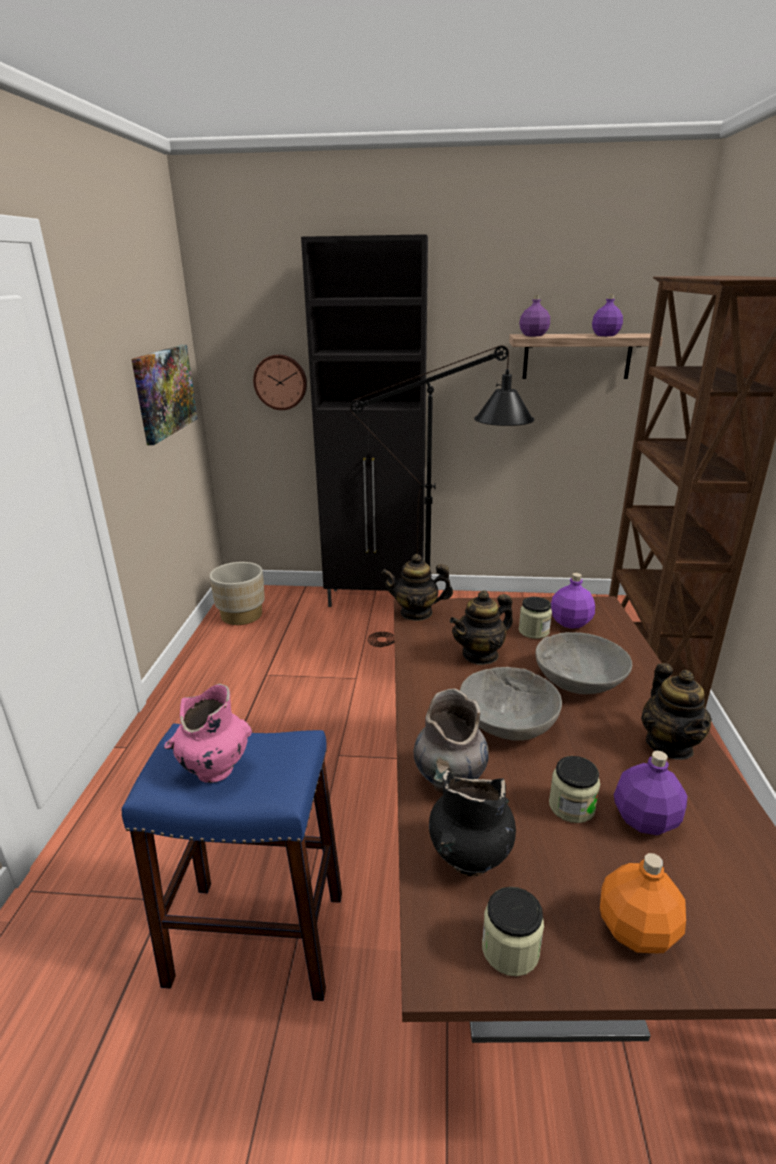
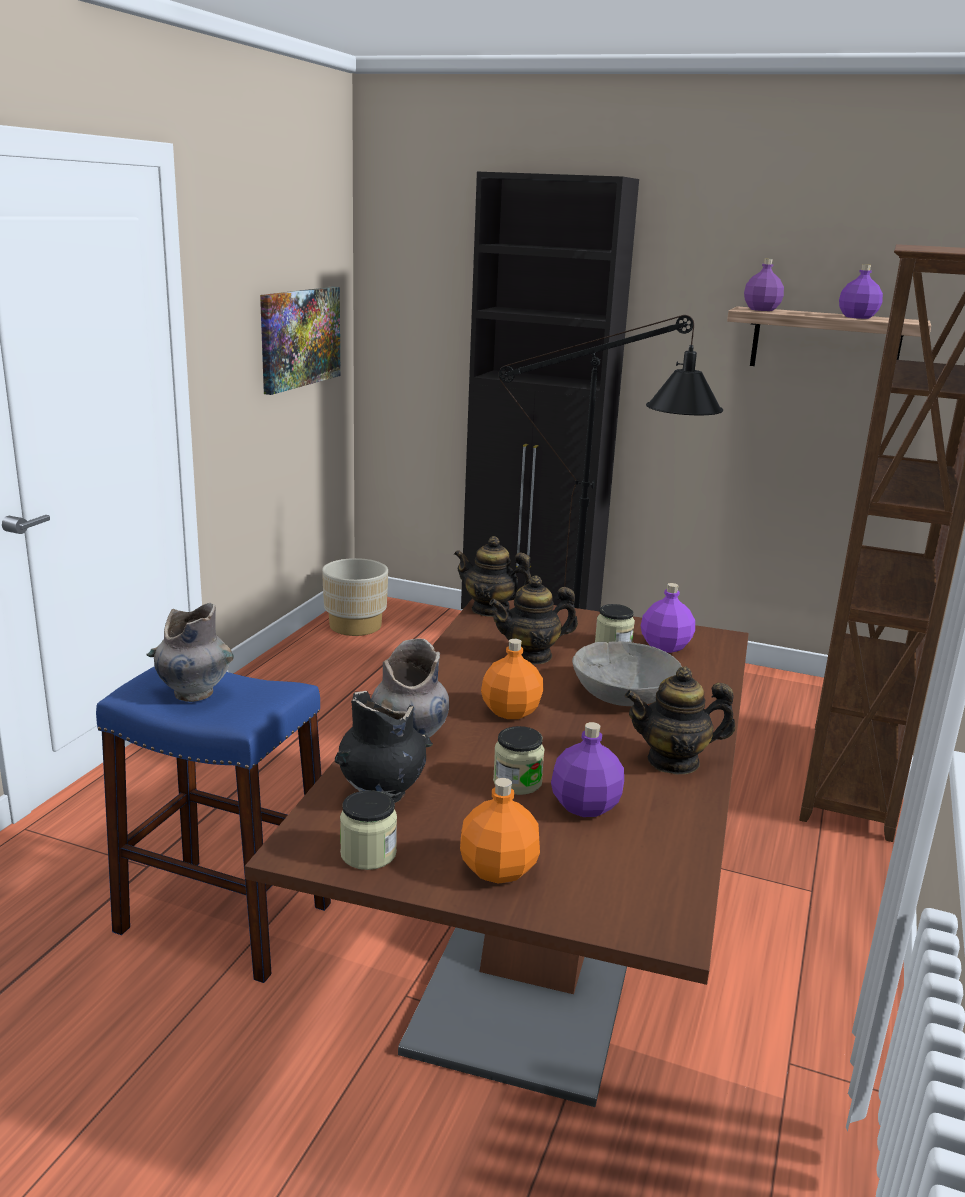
camera: 15 degrees right, 5 degrees down
(214, 770) = (193, 693): pink vase -> grey vase
(281, 382) = (447, 342): wall clock -> none
(507, 721) = (510, 711): grey bowl -> orange bottle
(669, 745) = (673, 761): teapot -> teapot turned 75 degrees clockwise

